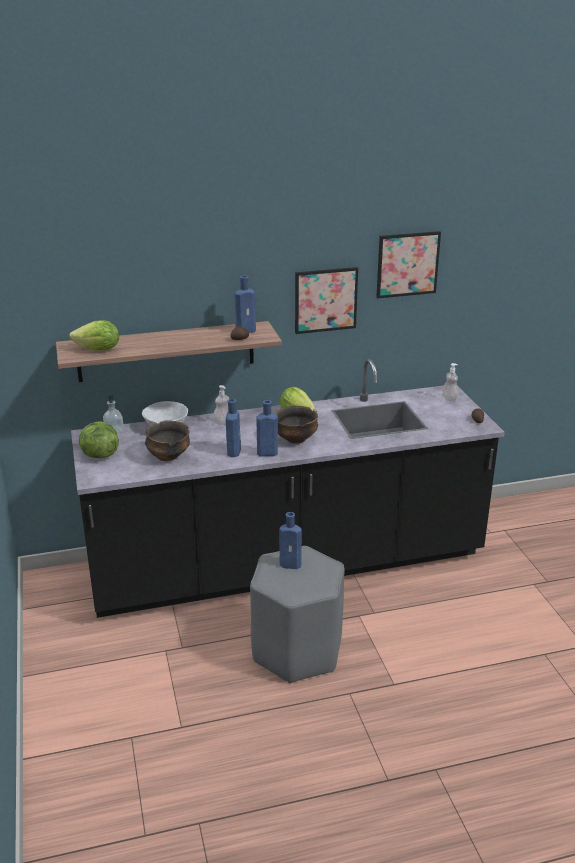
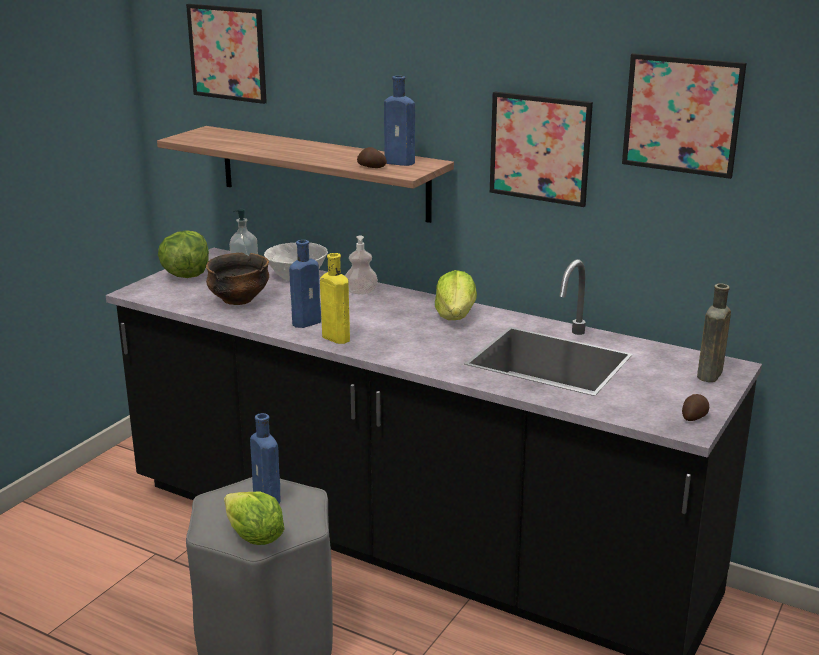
camera: 45 degrees right, 5 degrees down
(76, 284) = (227, 53): none -> picture
(98, 350) = (217, 140): lettuce -> lettuce (254, 538)
(265, 453) = (334, 337): blue bottle -> yellow bottle
(295, 439) = (398, 338): bowl -> none
(449, 398) = (709, 376): soap dispenser -> brown bottle

